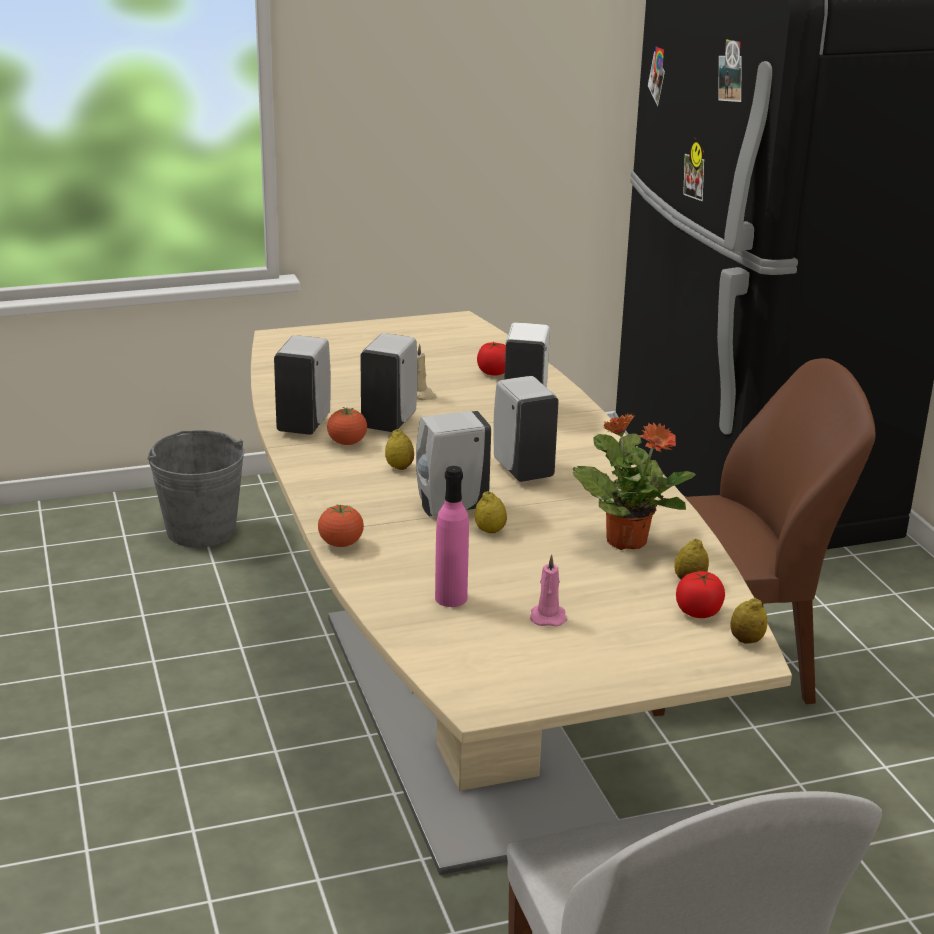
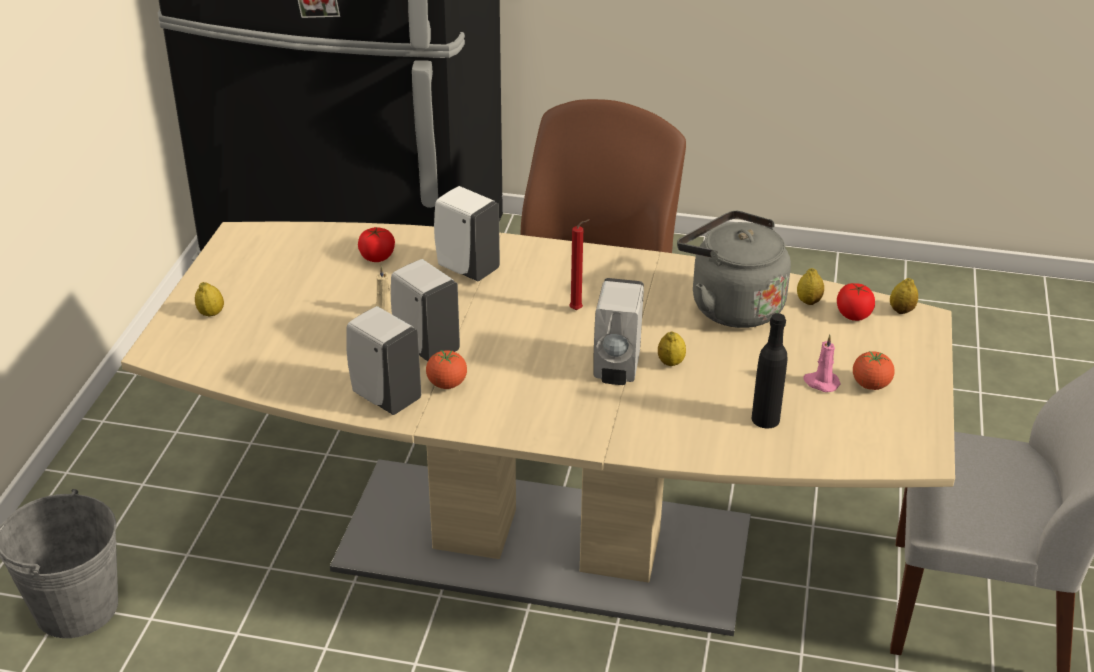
camera: 60 degrees left, 10 degrees up
(341, 544) = (637, 447): tomato -> tomato (870, 385)
(399, 467) = (520, 371): lemon -> lemon (211, 313)
(451, 598) = (765, 419): pink bottle -> black bottle
(522, 470) = (578, 310): white soap dispenser -> red candle
(625, 540) = (731, 305): potted plant -> grey kettle

